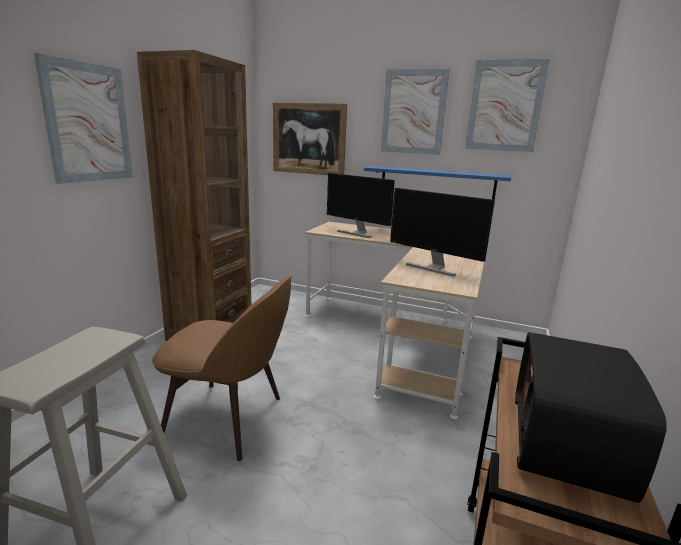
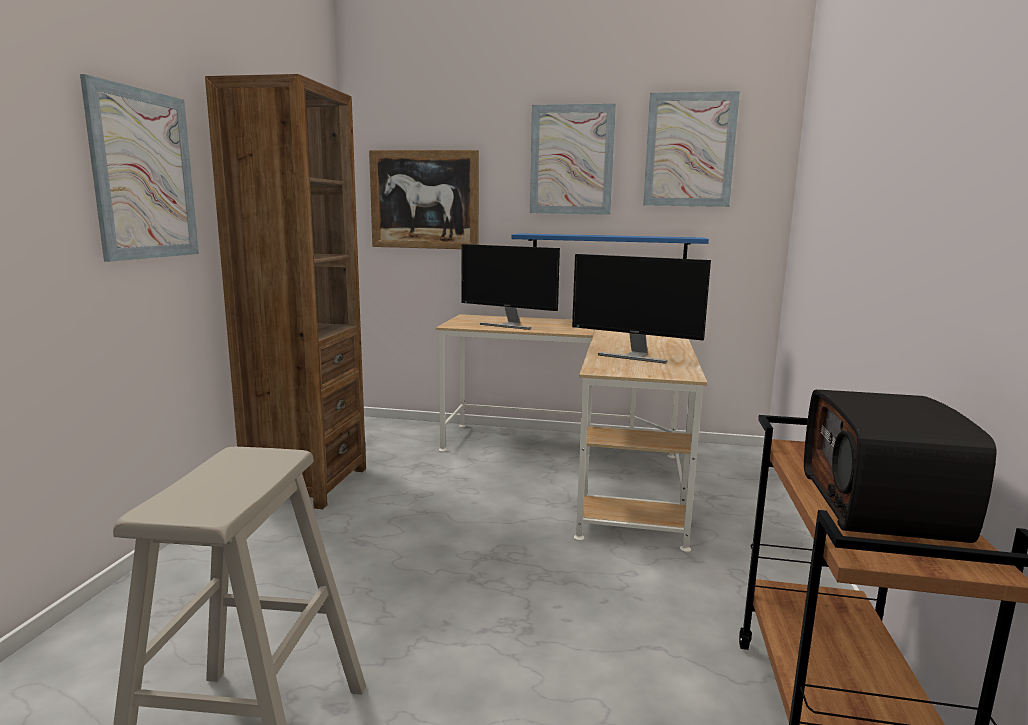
camera: 10 degrees left, 5 degrees down
(229, 419) = (385, 588): brown chair -> none

